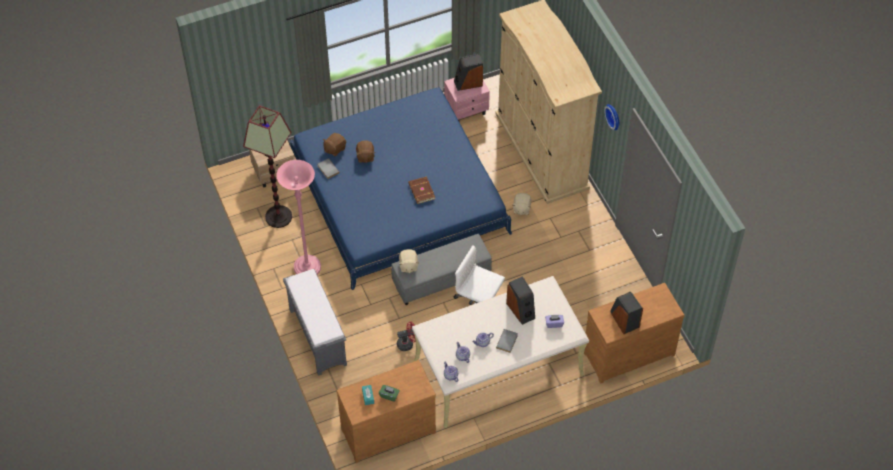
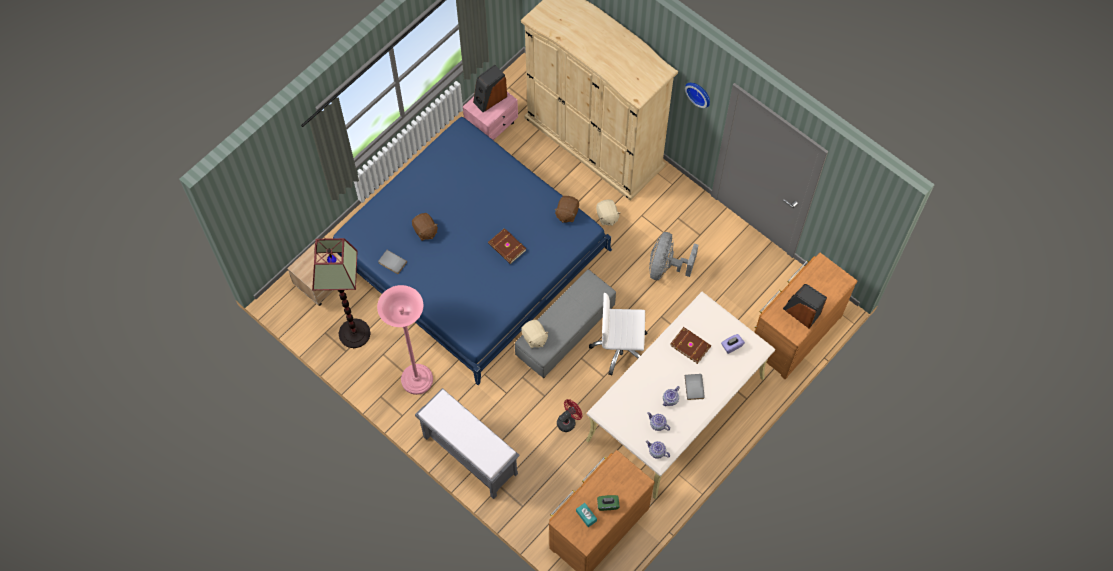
camera: 25 degrees left, 10 degrees up
(334, 149) = (387, 235): brown plush toy -> brown plush toy (567, 213)
(521, 310) = (690, 345): speaker -> brown book
(549, 263) = (666, 267): none -> grey fan

